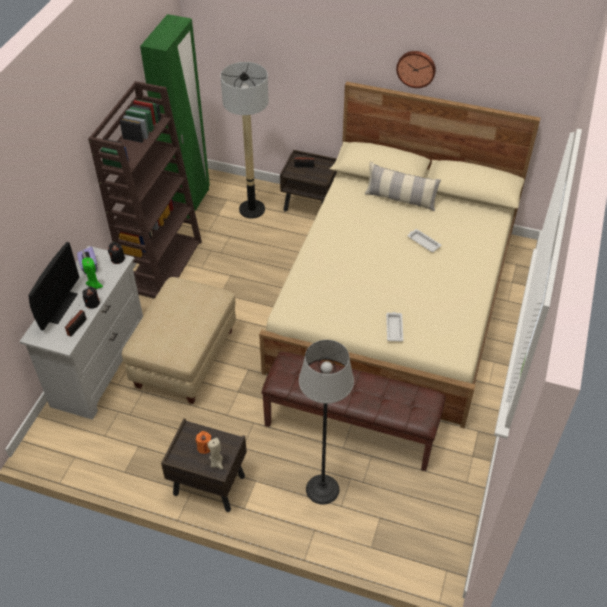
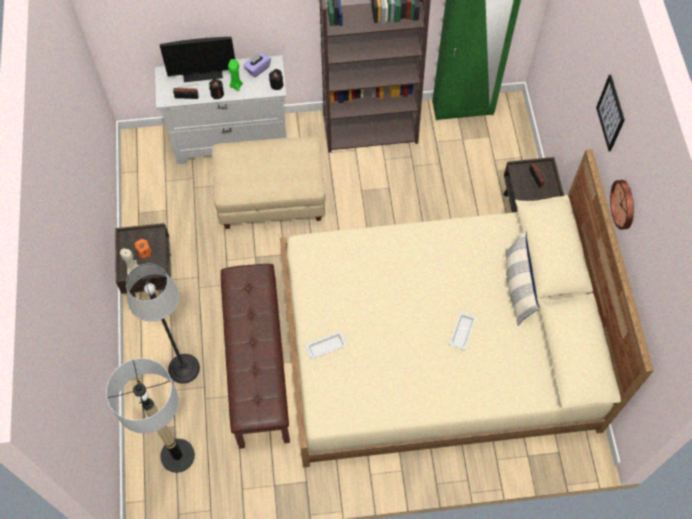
camera: 65 degrees right, 15 degrees up
(252, 209) = (488, 164): floor lamp -> floor lamp (177, 455)
(349, 34) = (610, 113): none -> picture

